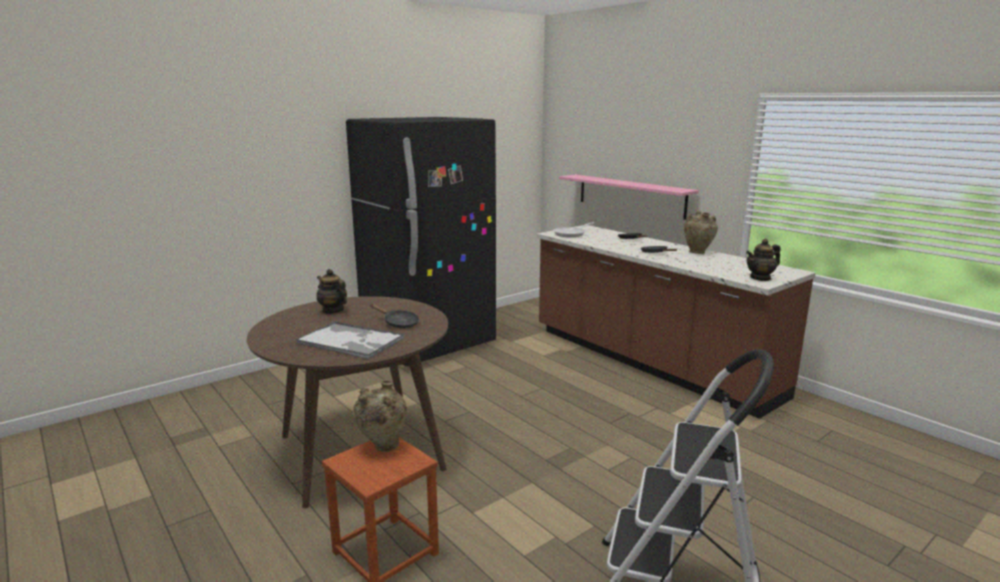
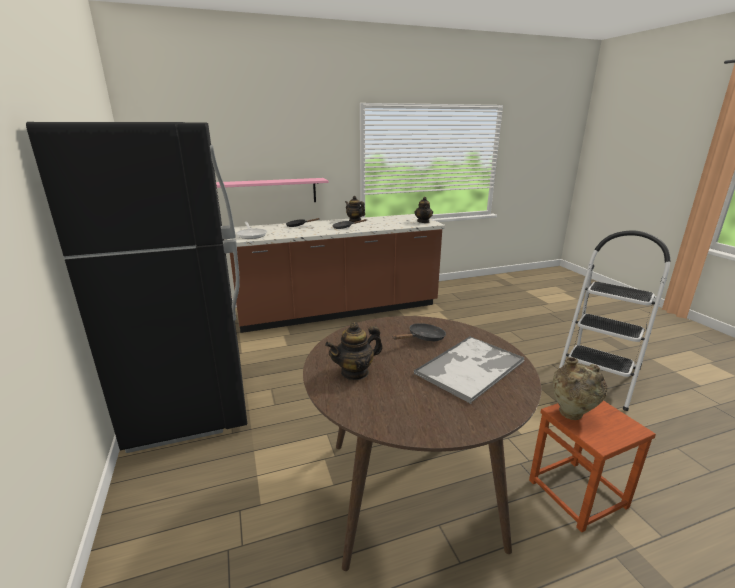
camera: 70 degrees left, 5 degrees up
(698, 252) = (354, 220): beige vase -> teapot

